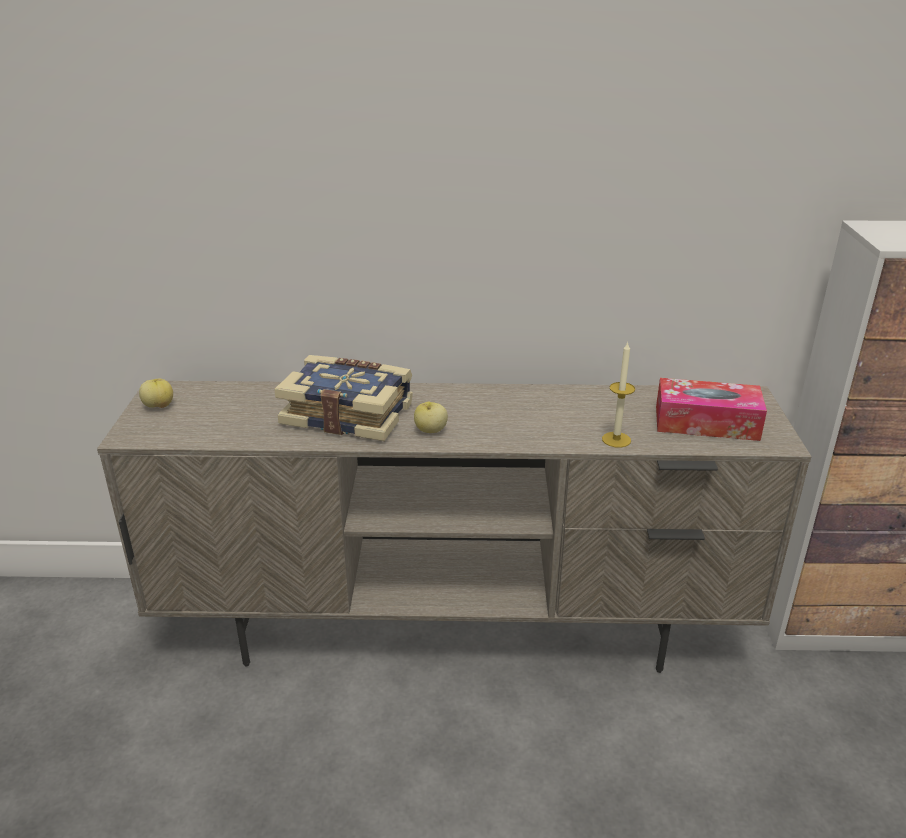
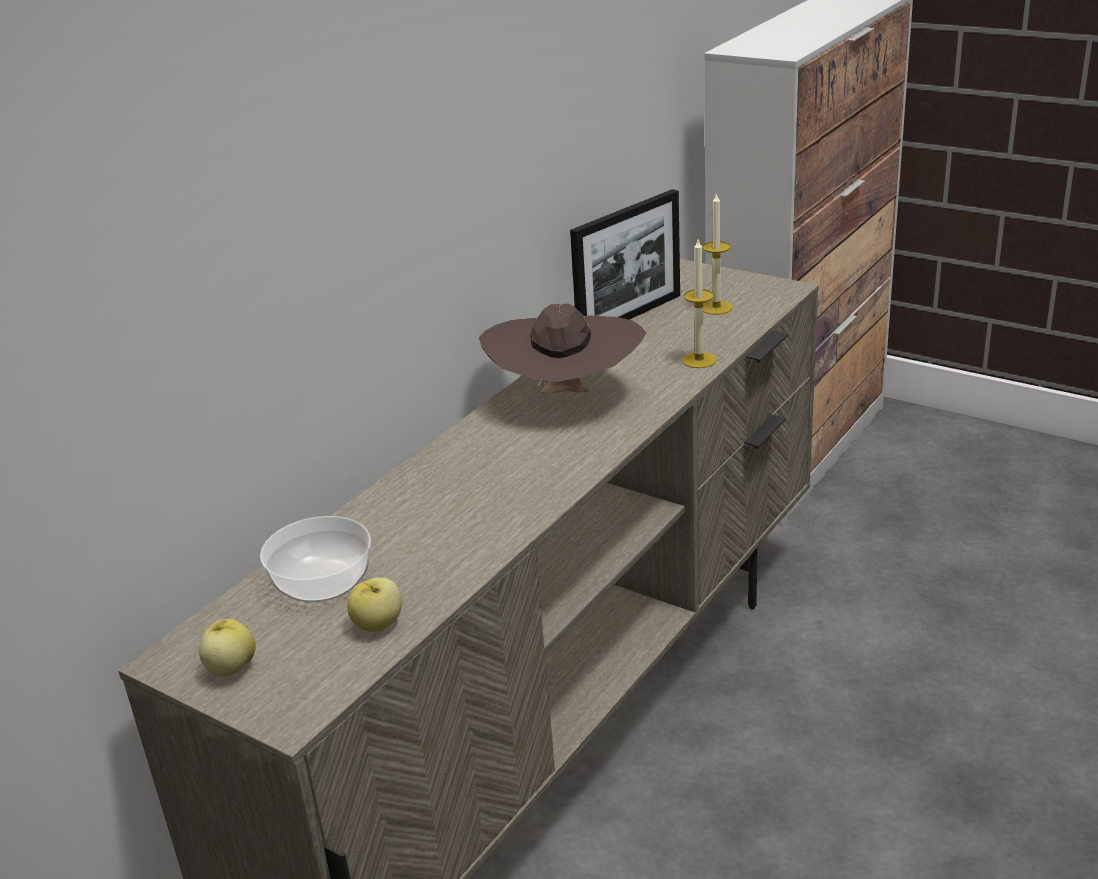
camera: 55 degrees left, 0 degrees up
(247, 401) = (321, 581): none -> bowl
(348, 413) = (455, 506): book -> none
(430, 430) = (562, 460): apple -> apple (378, 625)
(509, 407) = (565, 397): none -> brown hat
(647, 394) = (629, 316): none -> picture frame
(706, 423) = (716, 307): tissue box -> candle

